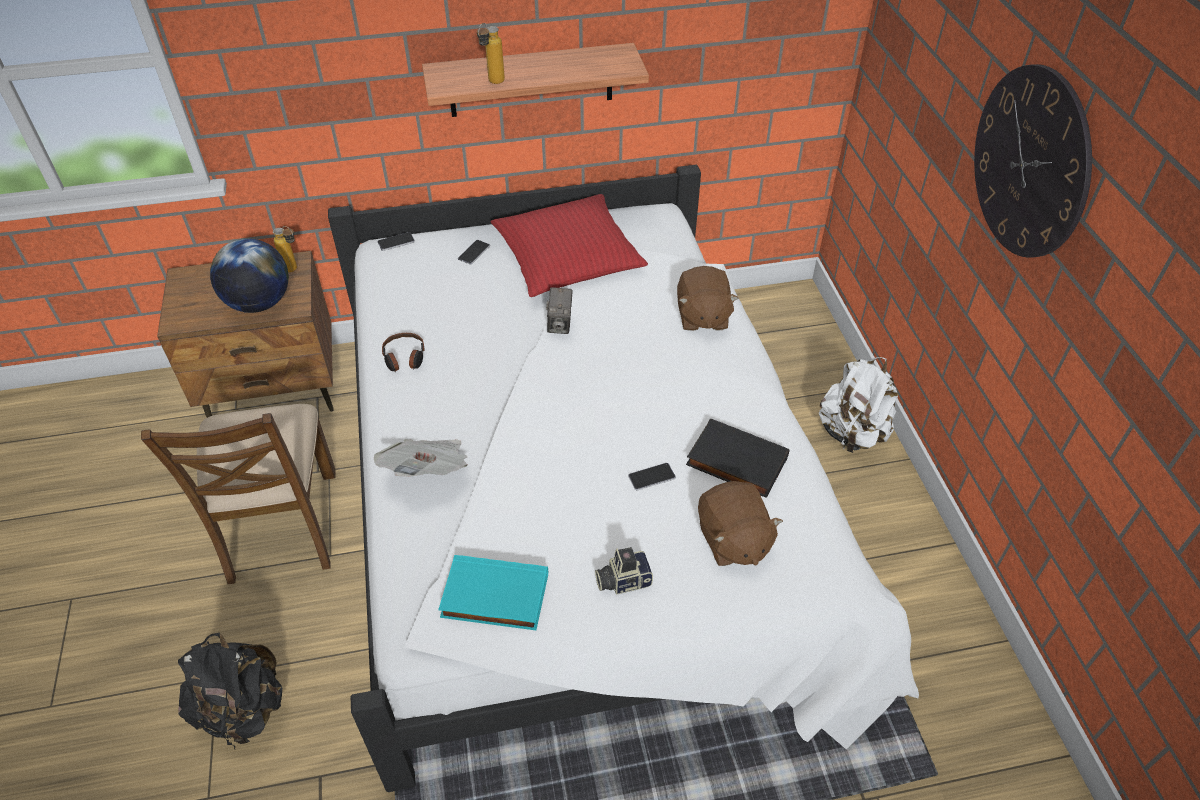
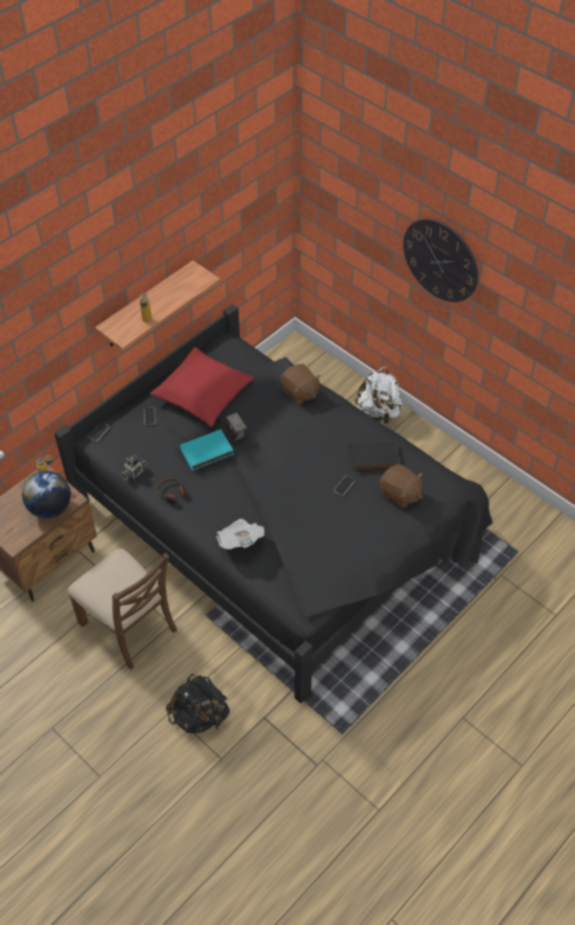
camera: 35 degrees left, 5 degrees up
(494, 597) = (324, 575): turquoise book -> turquoise book (207, 452)
(588, 505) = (280, 523): white bed -> black bed
(623, 580) = (369, 537): camera -> camera (133, 472)

